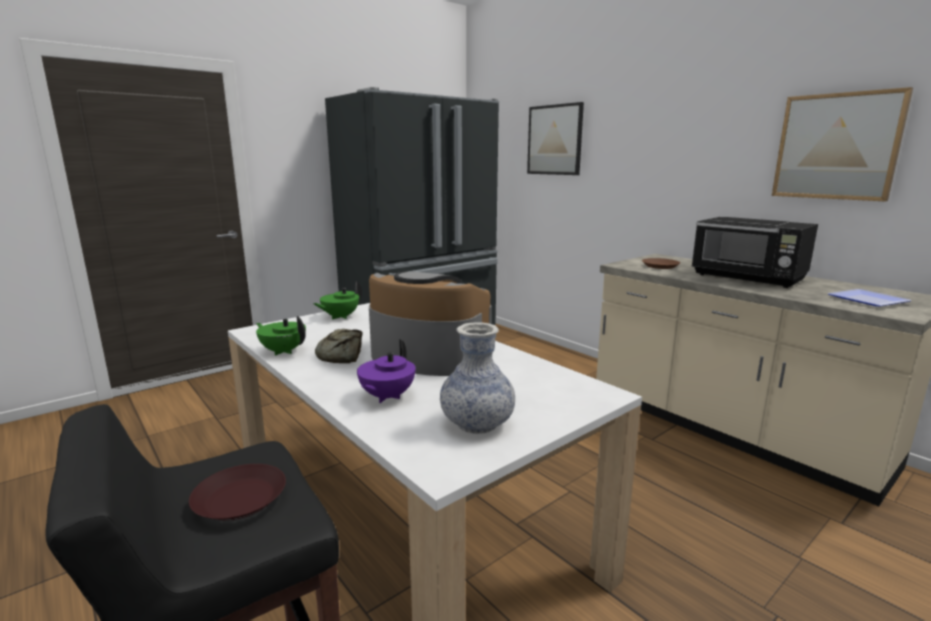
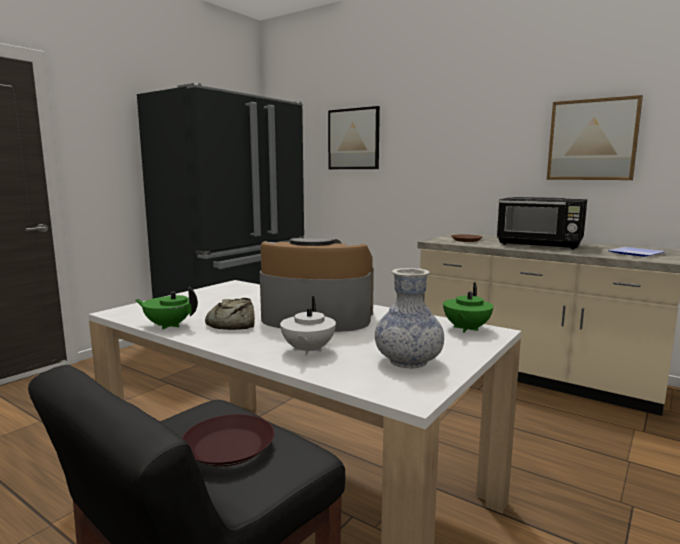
camera: 15 degrees left, 5 degrees down
(340, 317) = (201, 295): green teapot -> green teapot (465, 329)
(386, 397) = (307, 351): purple teapot -> white teapot

